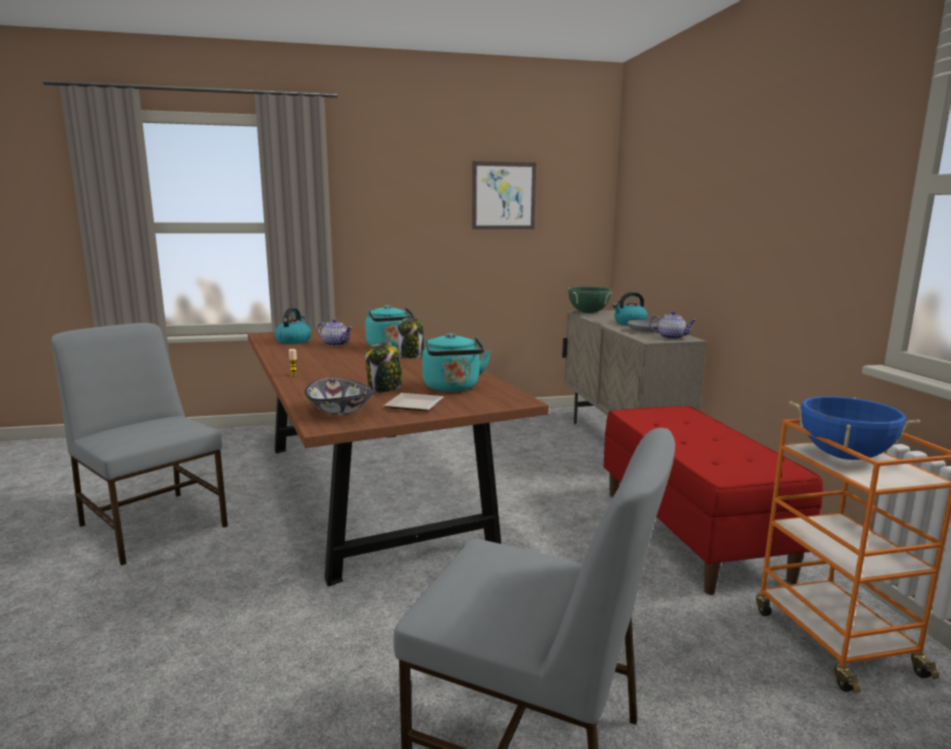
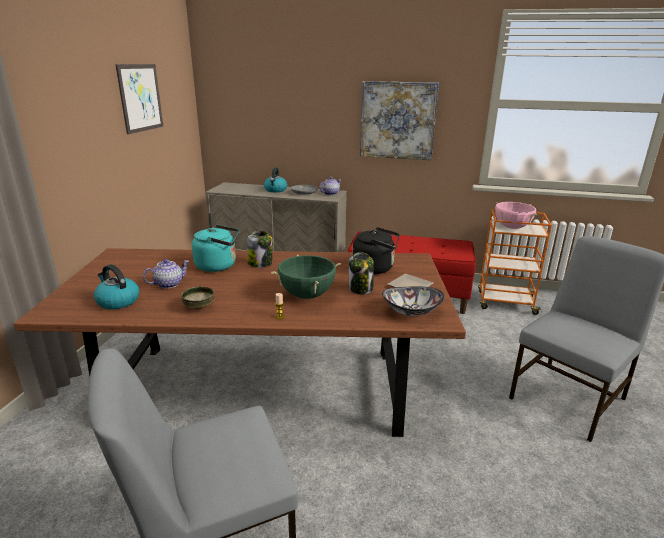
camera: 65 degrees left, 10 degrees up
(298, 356) = (199, 307): none -> bowl
(452, 388) = (375, 268): turquoise kettle -> black kettle
(588, 313) = (223, 189): green cooking pot -> green cooking pot (307, 295)
(776, 228) = (397, 120): none -> picture
(844, 456) = (512, 227): blue cooking pot -> pink cooking pot

